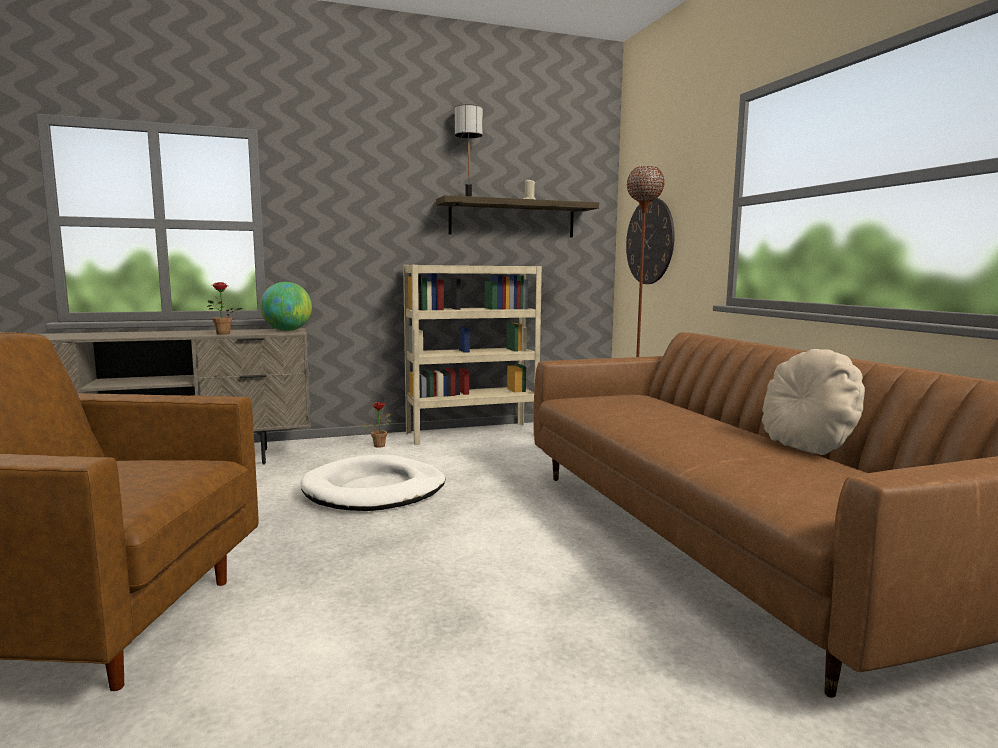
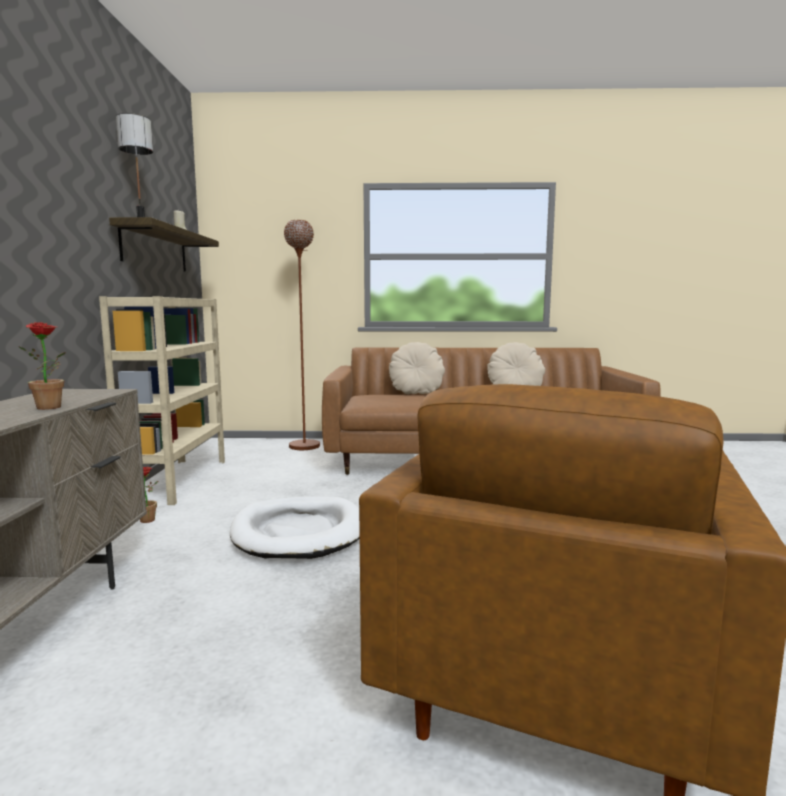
camera: 70 degrees left, 0 degrees up
(287, 330) = (80, 392): globe -> none
(650, 241) = (261, 279): wall clock -> none
(691, 408) = (416, 393): none -> beige pillow

